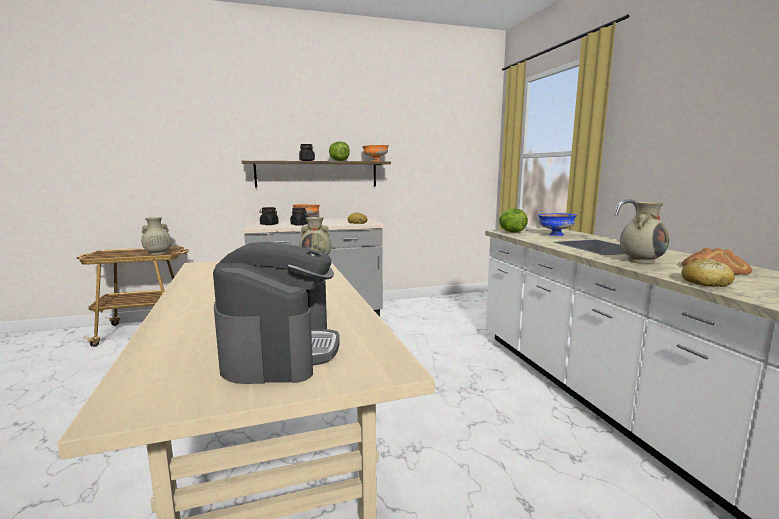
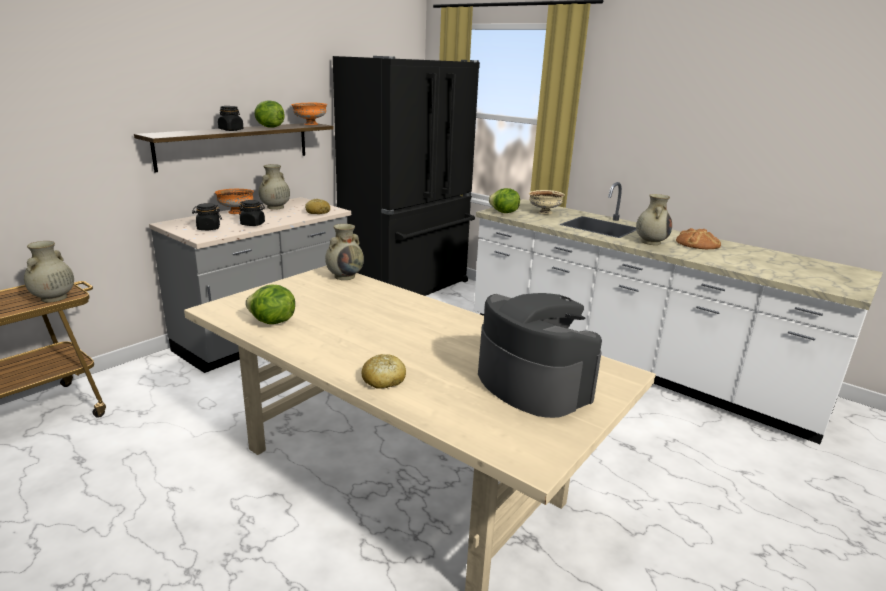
camera: 35 degrees left, 10 degrees up
(209, 275) = (272, 322): none -> lettuce
(336, 220) = (275, 207): none -> beige vase
(460, 304) = (408, 287): none -> black fridge
(555, 235) = (544, 213): blue bowl -> beige bowl
(705, 283) = (712, 260): bread -> bread (383, 380)

